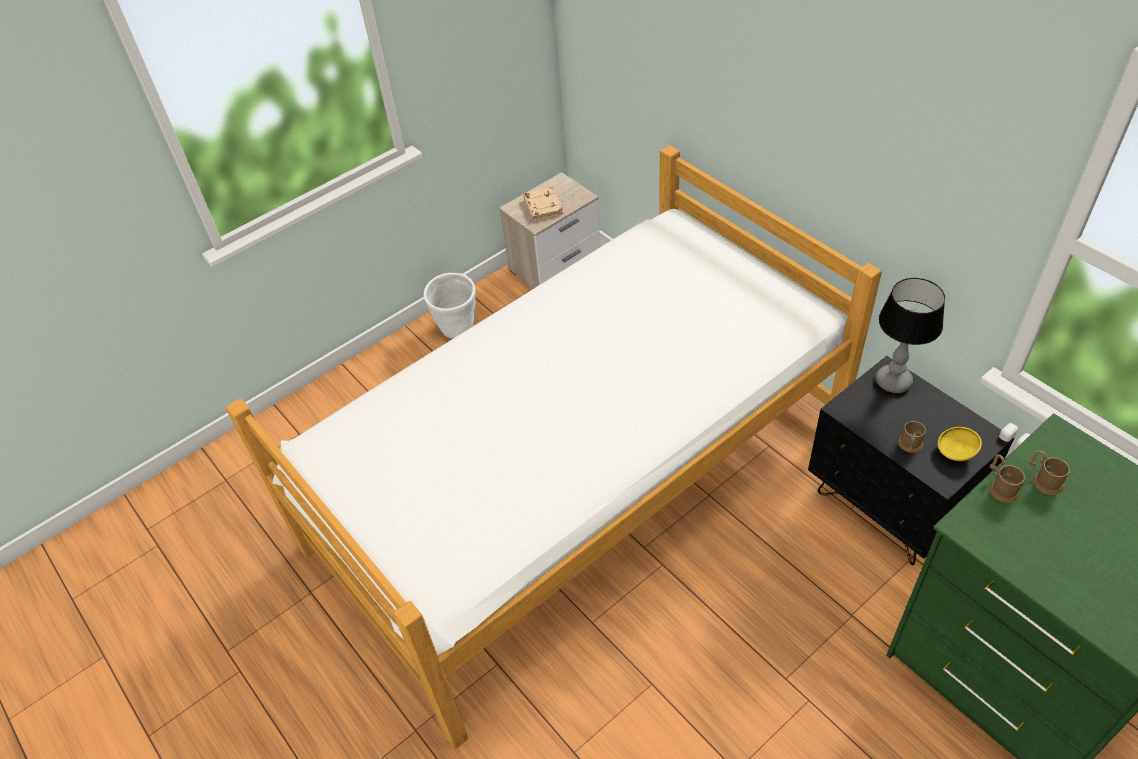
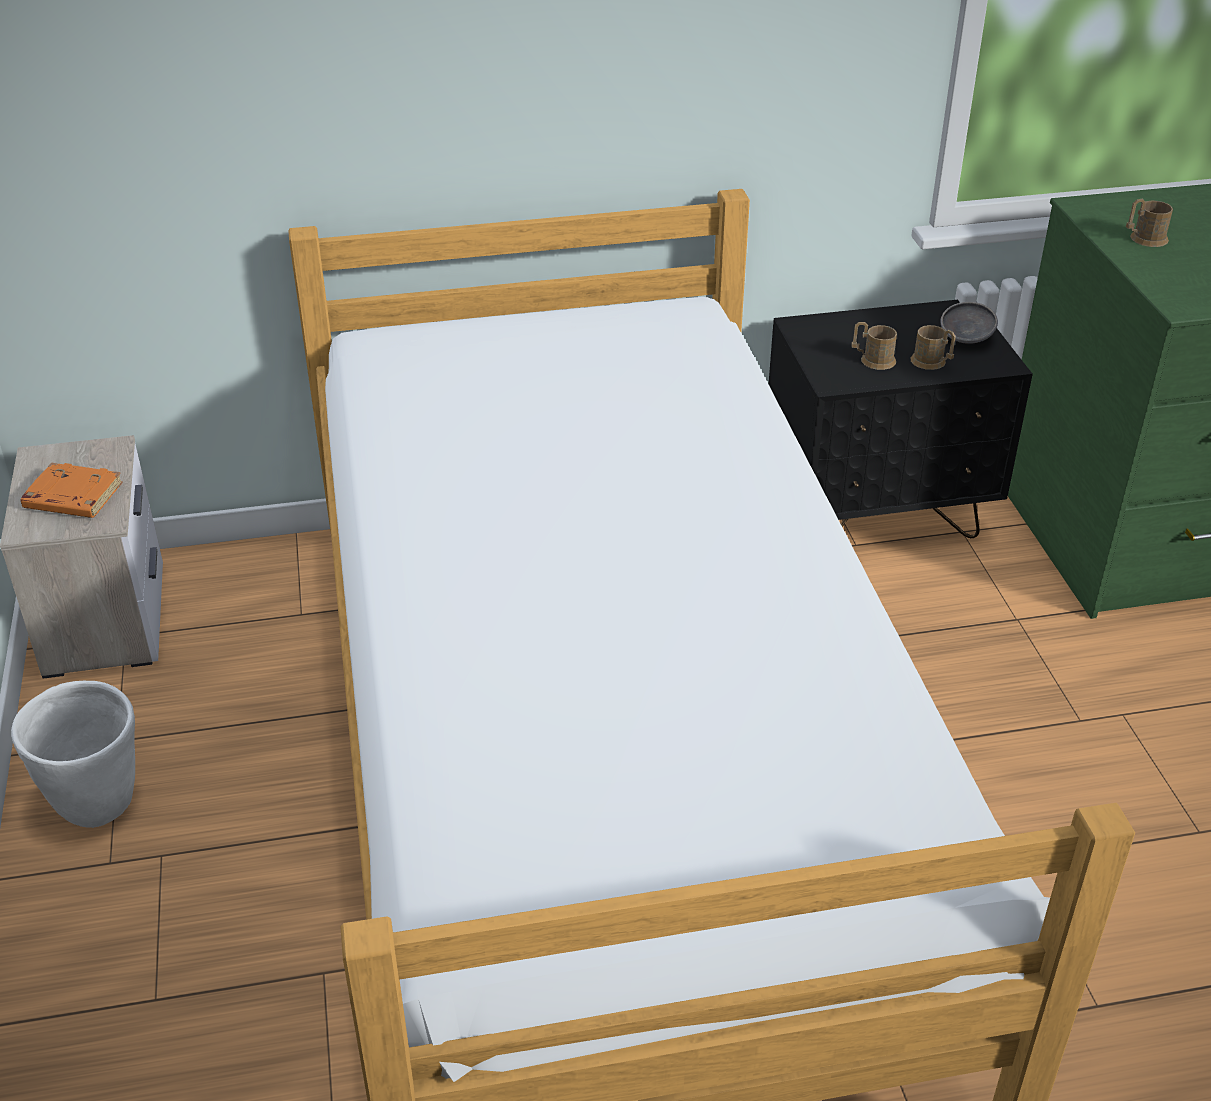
camera: 65 degrees left, 10 degrees down
(542, 206) = (72, 498): beige book -> orange book
(893, 381) = (820, 330): table lamp -> none
(955, 452) = (965, 339): yellow bowl -> grey bowl
(1001, 487) = (1138, 264): brown mug -> brown mug (872, 360)

